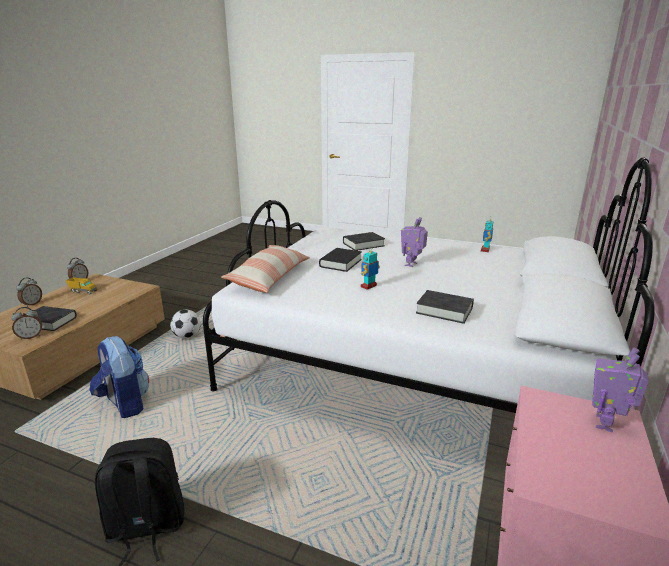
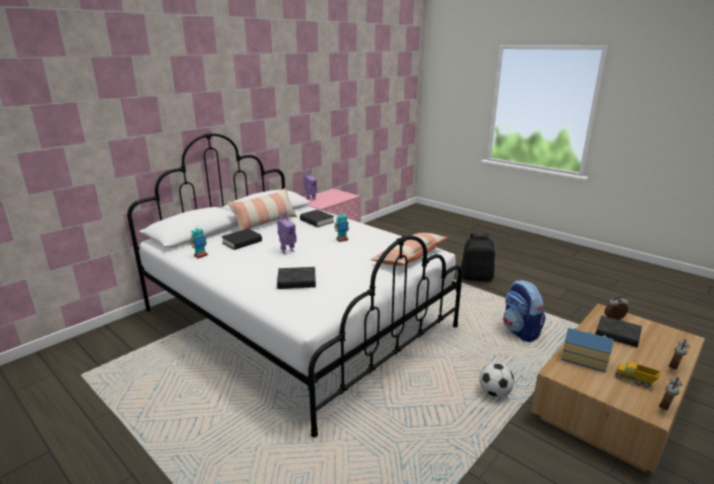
camera: 160 degrees left, 0 degrees up
(110, 298) = (583, 359): none -> toy house
(340, 263) = (343, 262): black book -> black book (242, 242)
(507, 294) = (265, 223): none -> pillow

